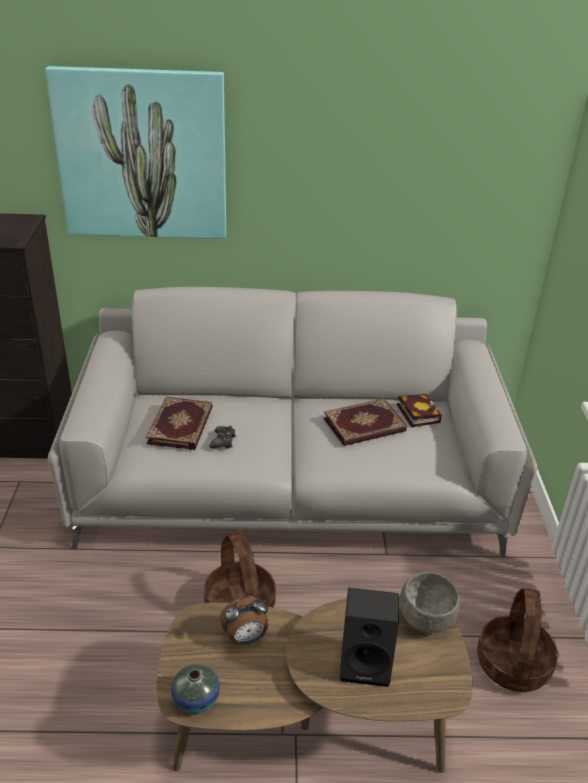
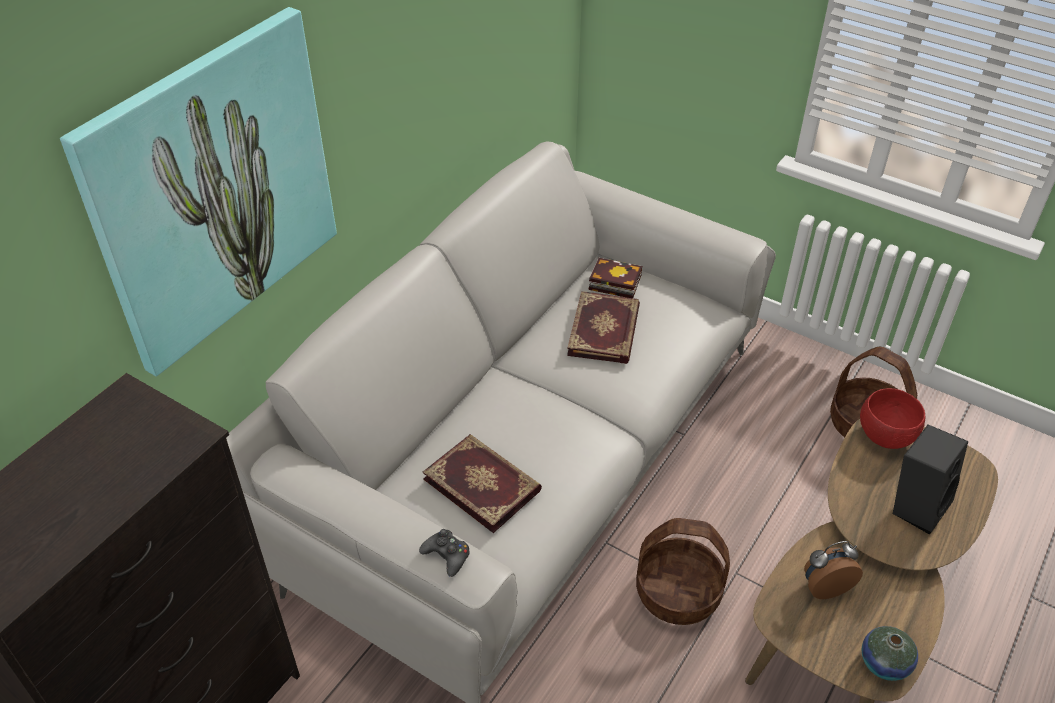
camera: 55 degrees left, 10 degrees up
(223, 441) = (542, 458): black game controller -> black game controller (447, 555)
(245, 638) = (825, 586): alarm clock -> alarm clock turned 120 degrees counterclockwise
(425, 620) = (885, 437): grey bowl -> red bowl

